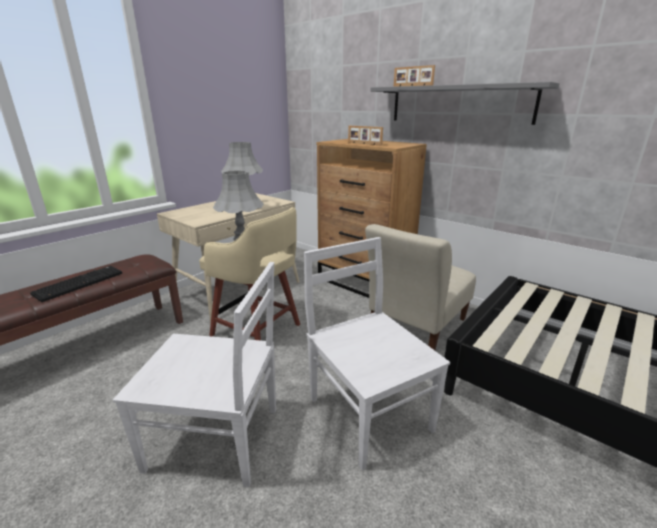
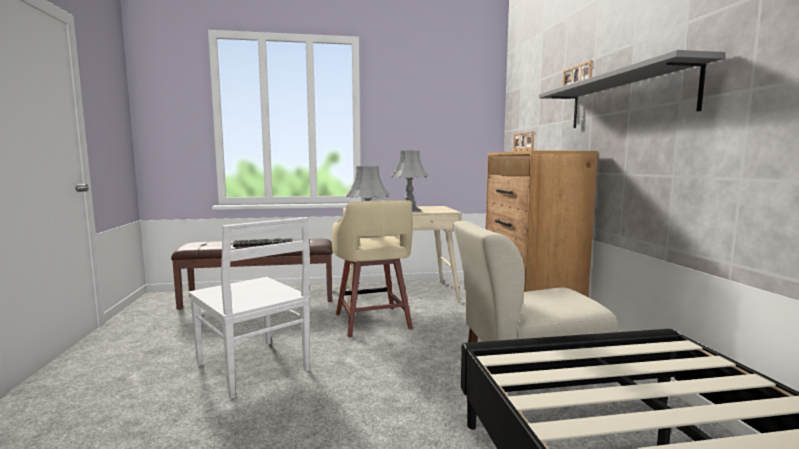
camera: 40 degrees right, 15 degrees down
(368, 411) = (371, 402): white chair -> none

